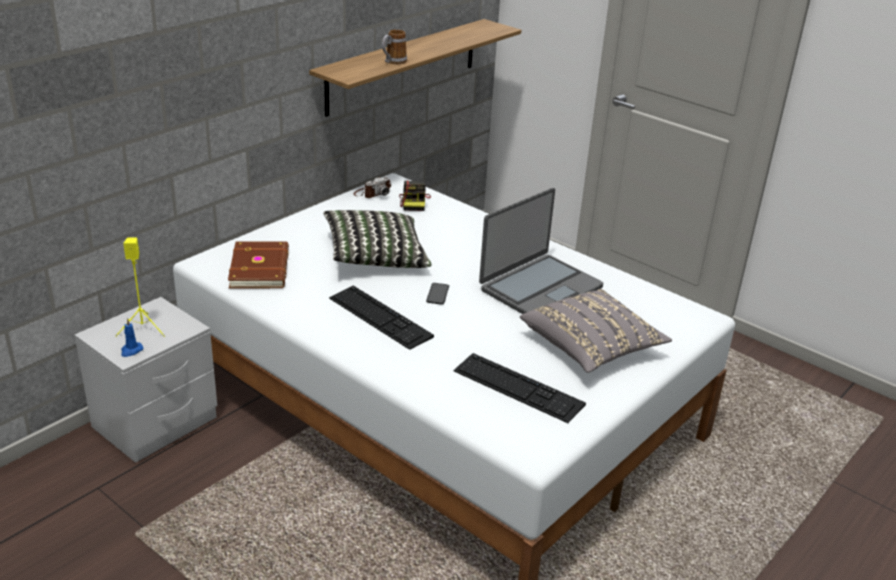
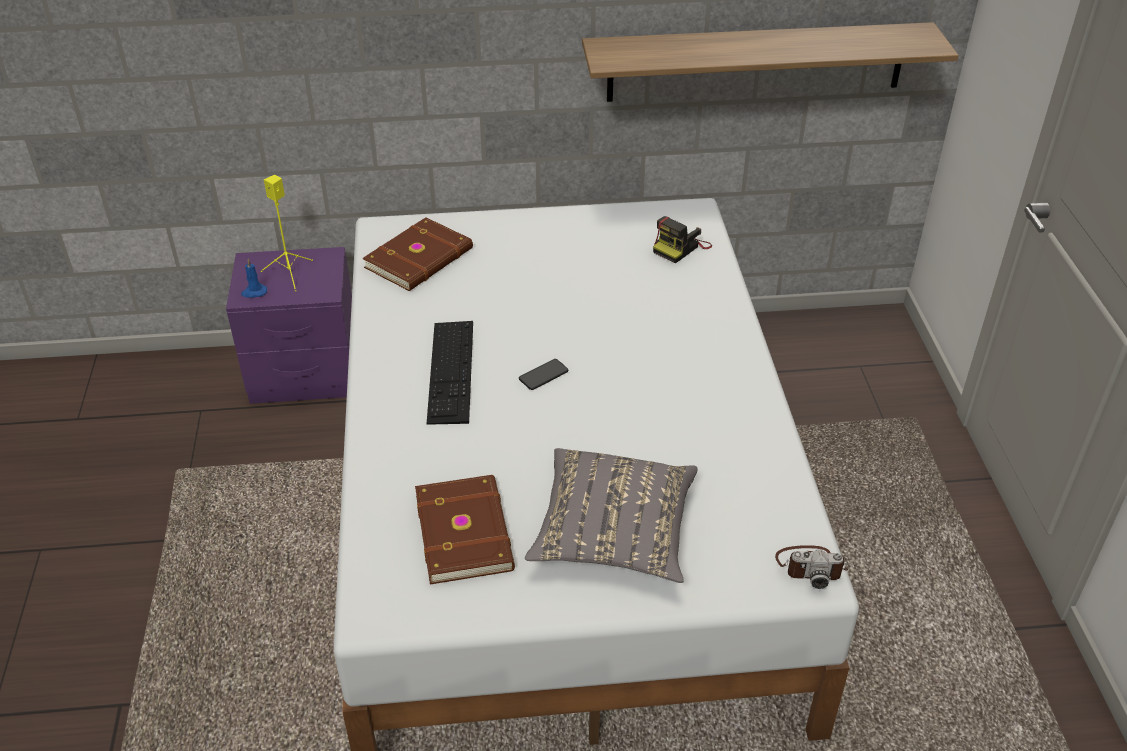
camera: 45 degrees right, 10 degrees up
(155, 423) = (305, 373): grey nightstand -> purple nightstand
(372, 193) = (651, 216): camera -> camera (810, 566)
(375, 256) = (544, 297): pillow -> none
(393, 62) = (694, 56): mug -> none
(518, 387) = (466, 531): keyboard -> brown book
(540, 288) = (665, 427): laptop -> none

